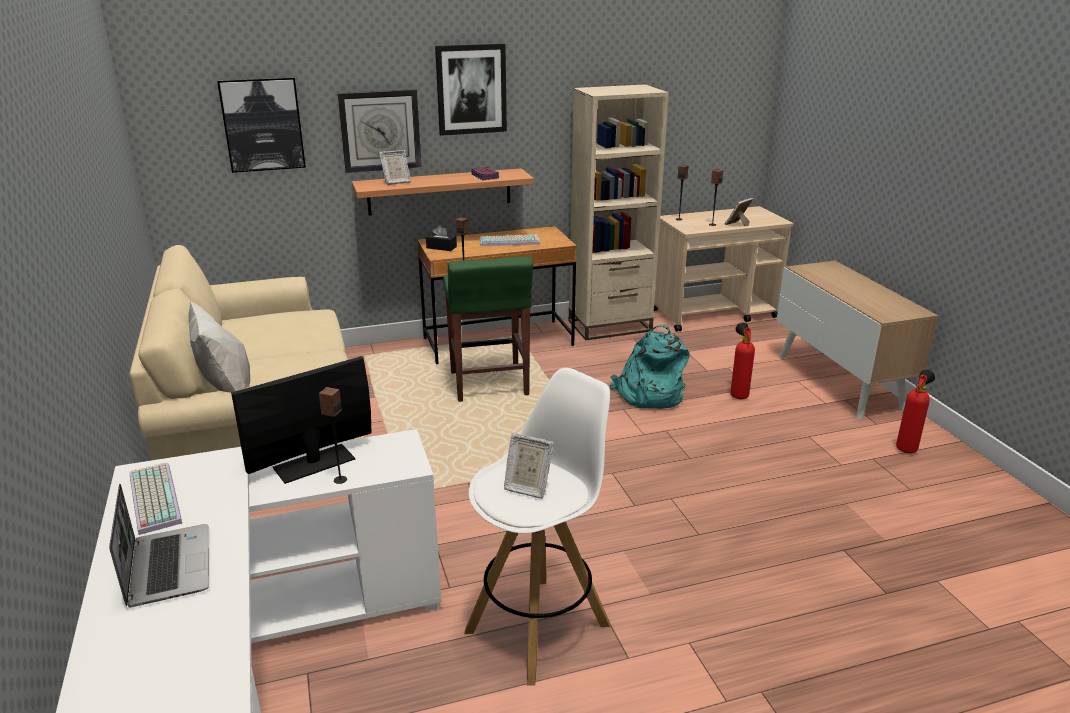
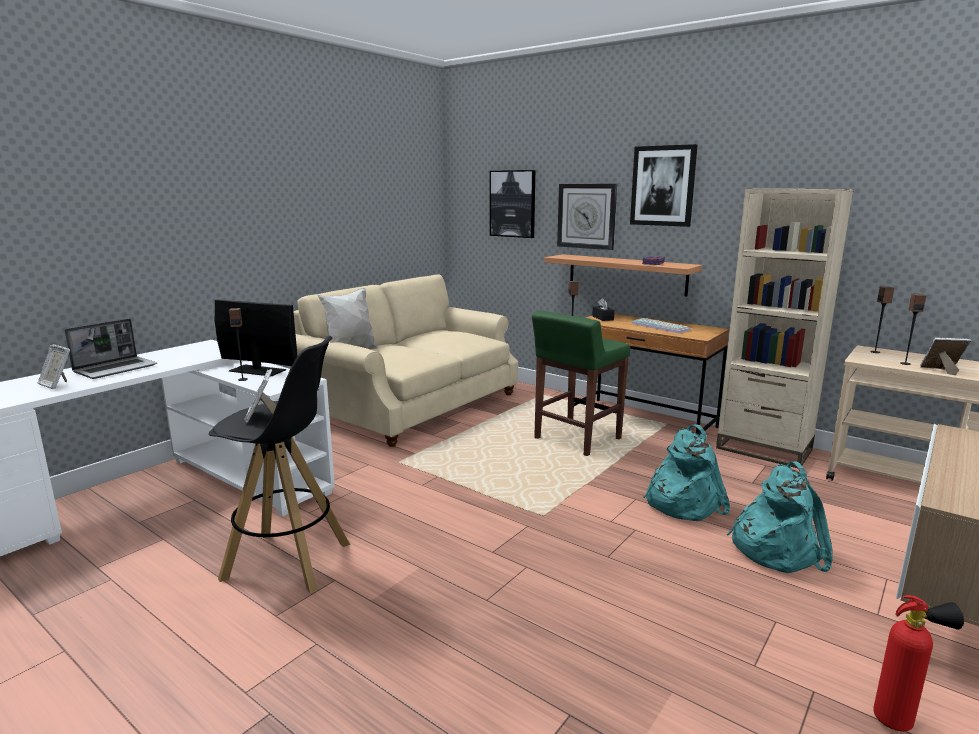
camera: 55 degrees right, 10 degrees down
(152, 498) = (183, 351): keyboard -> none
(396, 182) = (583, 257): picture frame -> picture frame (57, 385)
(539, 626) = (289, 561): white stool -> black stool
(738, 394) = (775, 548): fire extinguisher -> turquoise backpack

